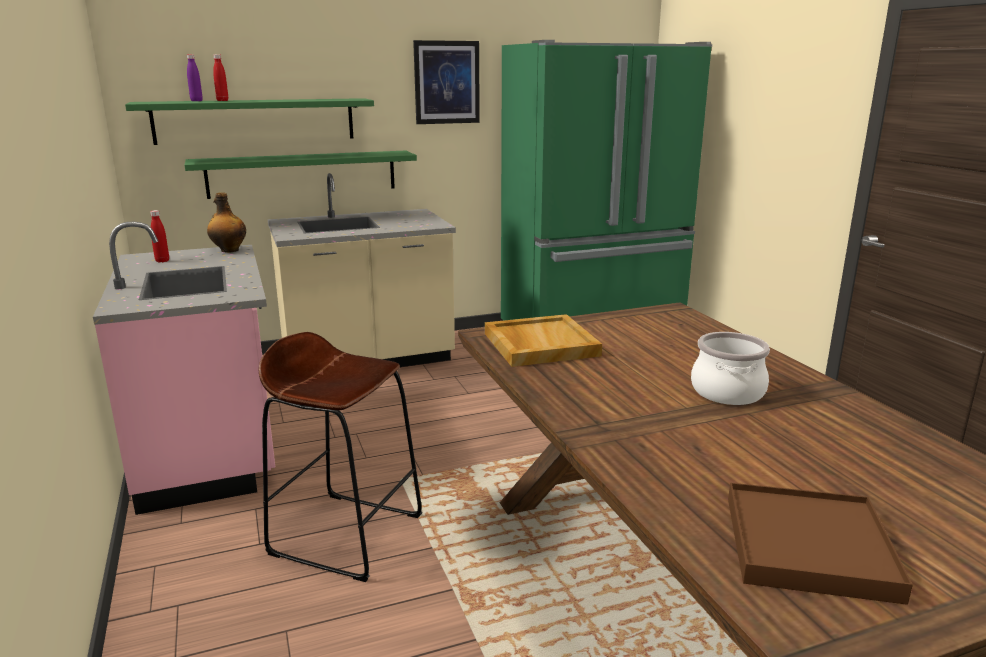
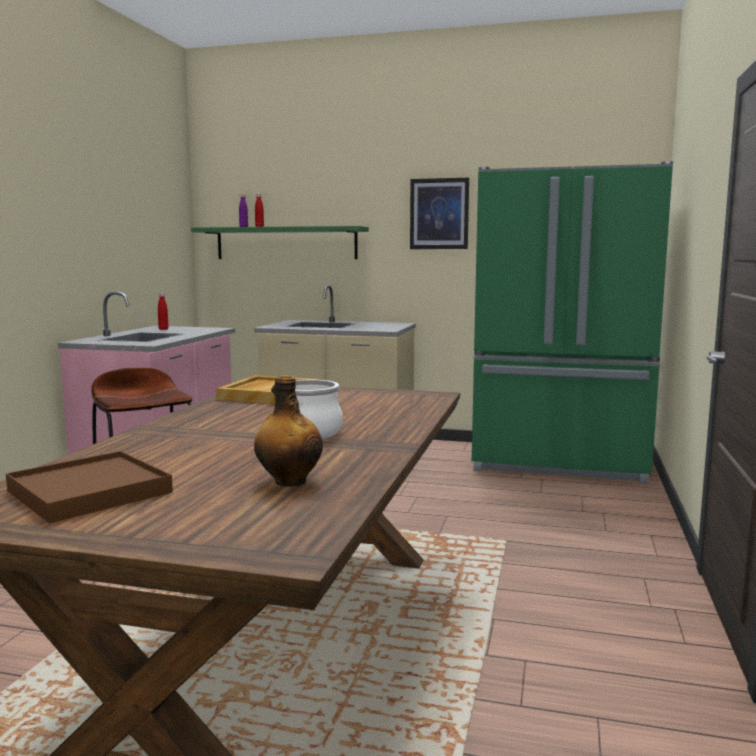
camera: 35 degrees right, 10 degrees down
(229, 250) = (212, 328): bottle -> bottle (289, 481)
(302, 174) = (317, 286): green shelf -> none

